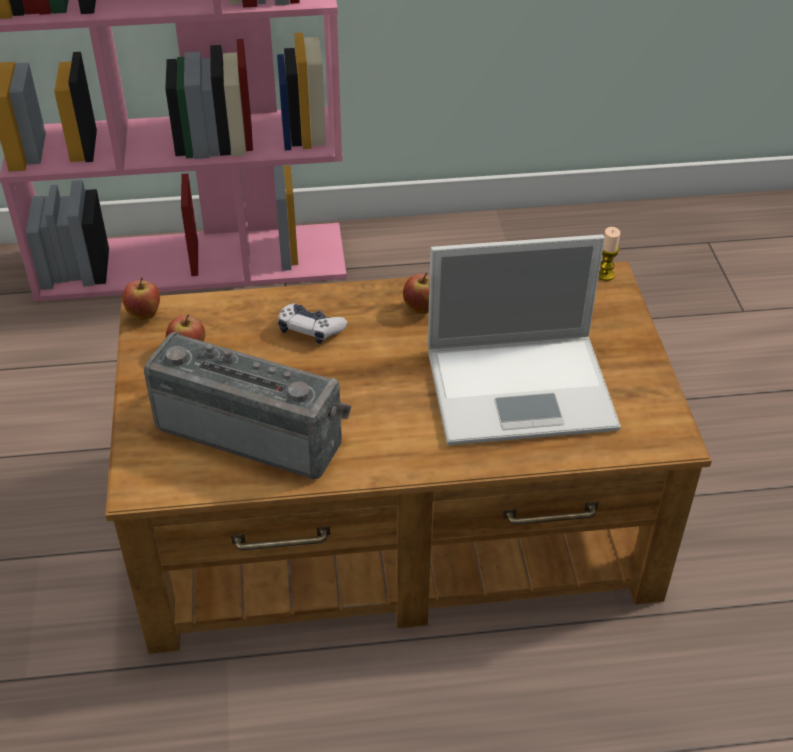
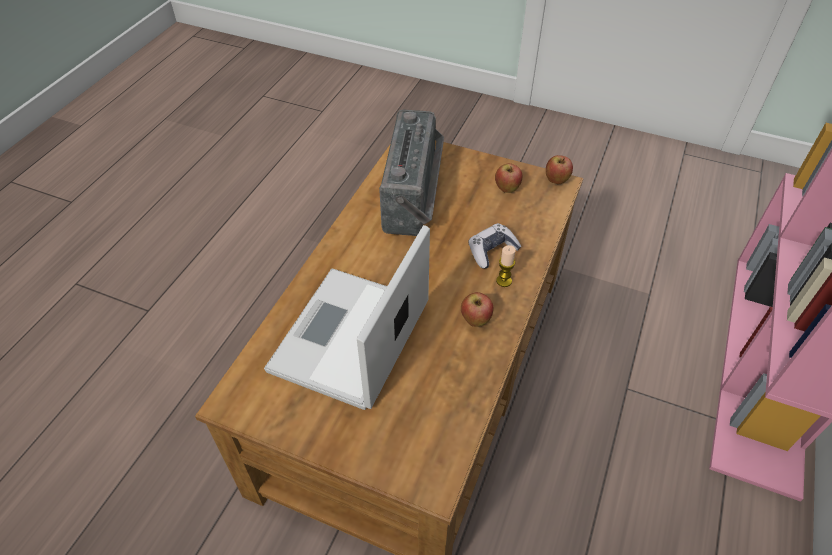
camera: 120 degrees right, 5 degrees up
(253, 430) = (416, 195): radio -> radio turned 45 degrees counterclockwise
(605, 275) = (438, 482): candle -> candle (504, 281)

